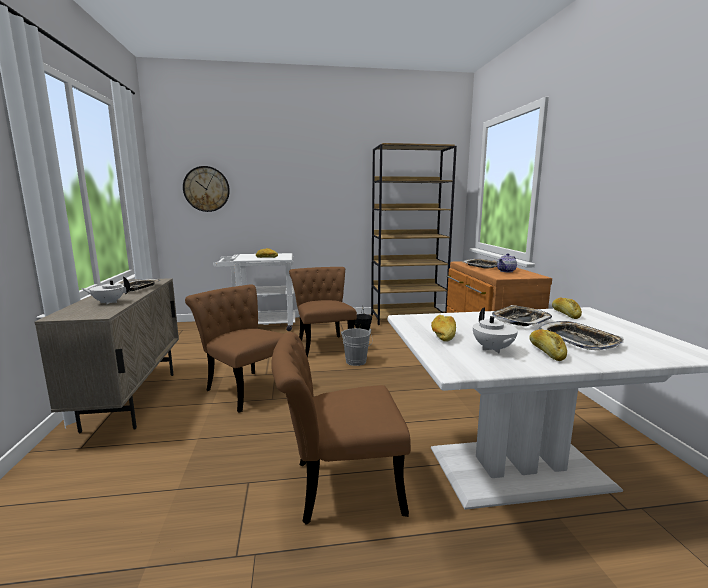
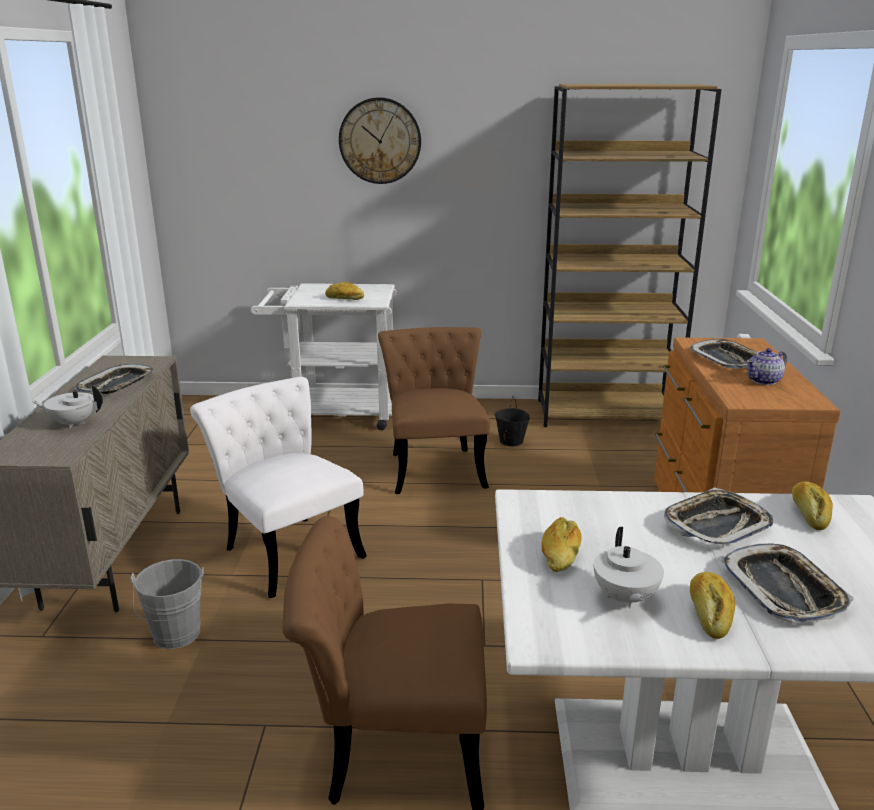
camera: 10 degrees right, 10 degrees up
(206, 189) = (242, 164): wall clock -> wall clock (380, 141)
(244, 387) = (287, 549): brown chair -> white chair
(356, 362) = (482, 512): grey bucket -> grey bucket (175, 637)

